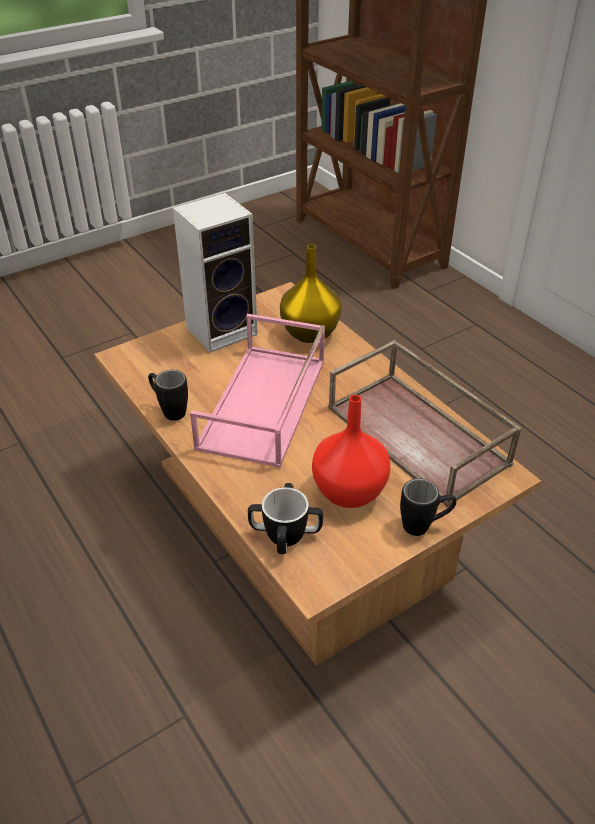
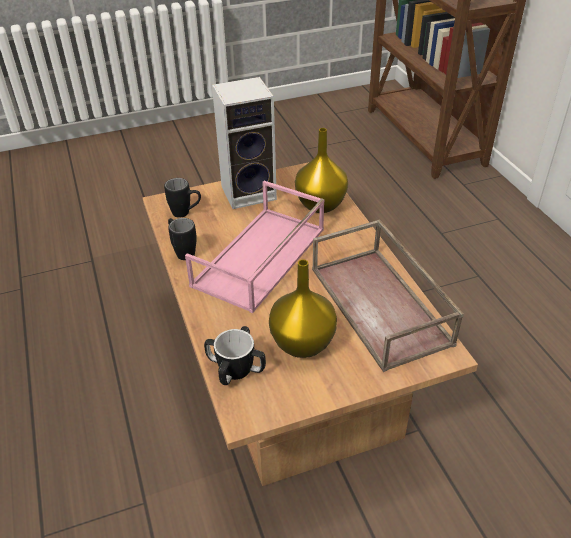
camera: 15 degrees right, 0 degrees up
(350, 491) = (303, 343): red vase -> yellow vase
(424, 526) = (356, 384): black mug -> black mug (186, 213)

